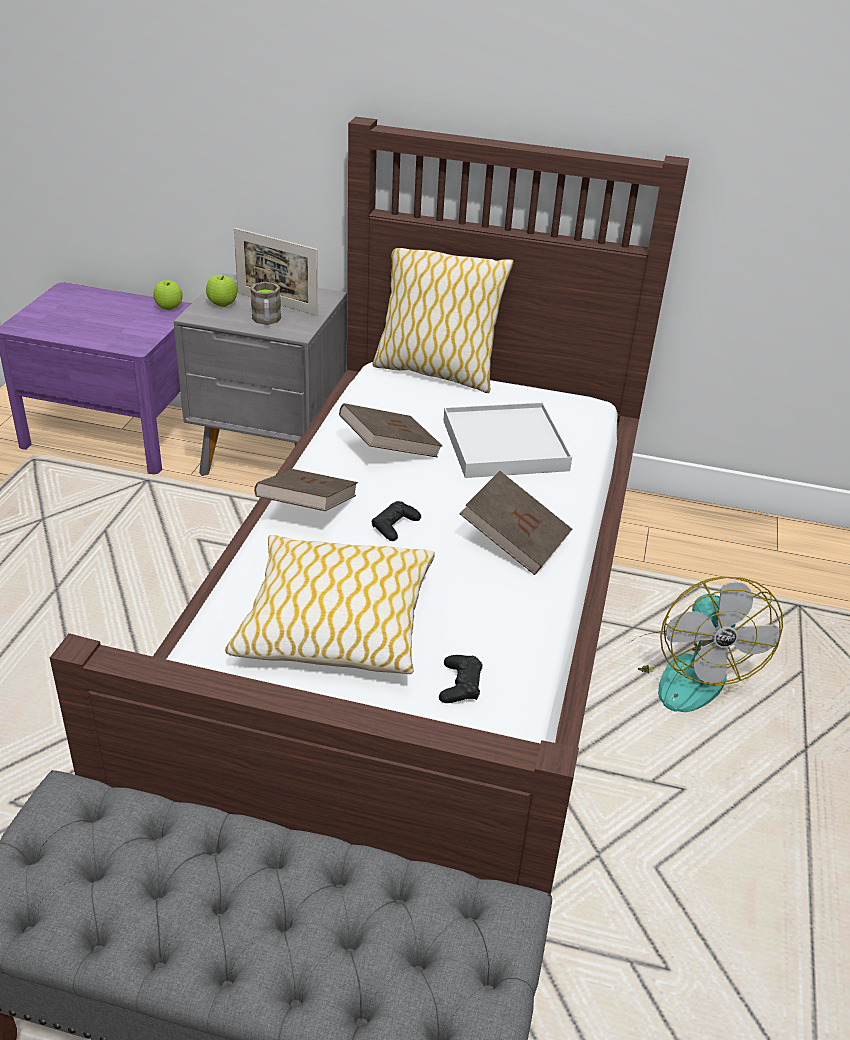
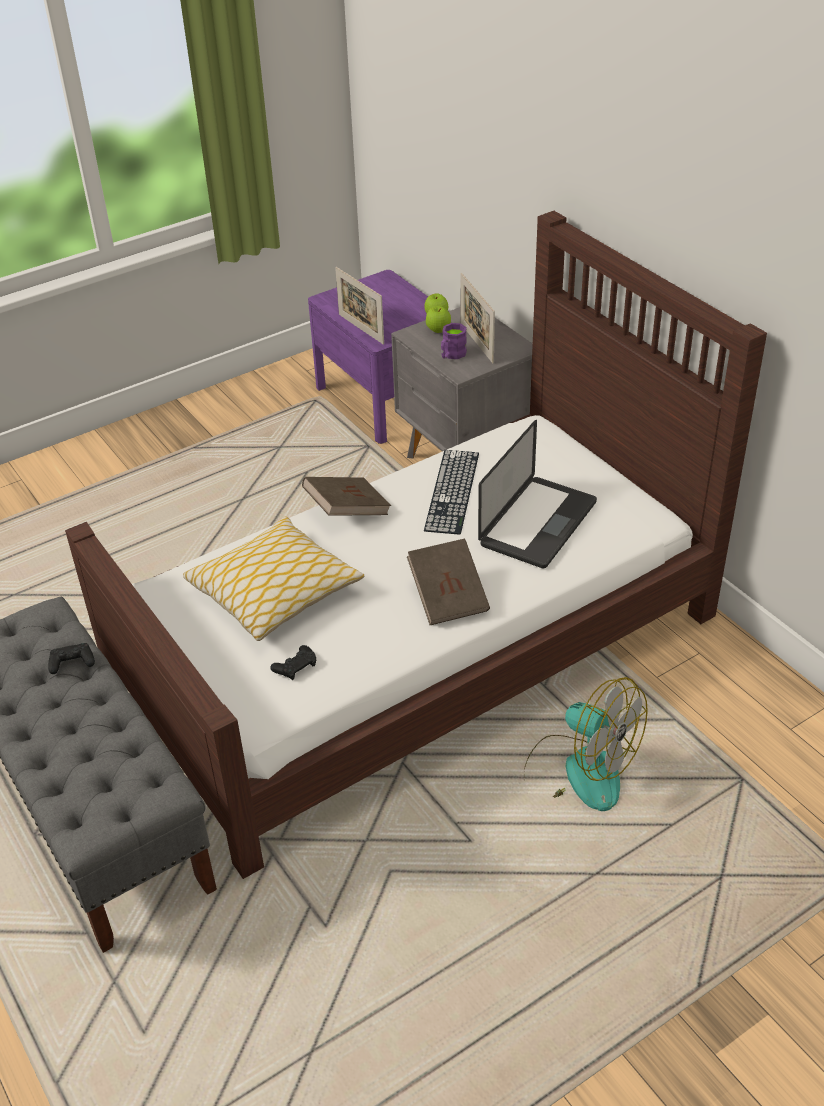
camera: 45 degrees right, 5 degrees up
(99, 341) = (361, 329): none -> picture frame
(266, 321) = (451, 355): brown mug -> purple mug
(389, 449) = (452, 491): brown book -> keyboard
(394, 526) = (386, 547): black game controller -> black game controller (72, 662)
(435, 372) = (570, 443): pillow -> none
(504, 445) = (538, 524): white tray -> laptop
(685, 671) = (578, 771): fan -> fan turned 90 degrees counterclockwise

